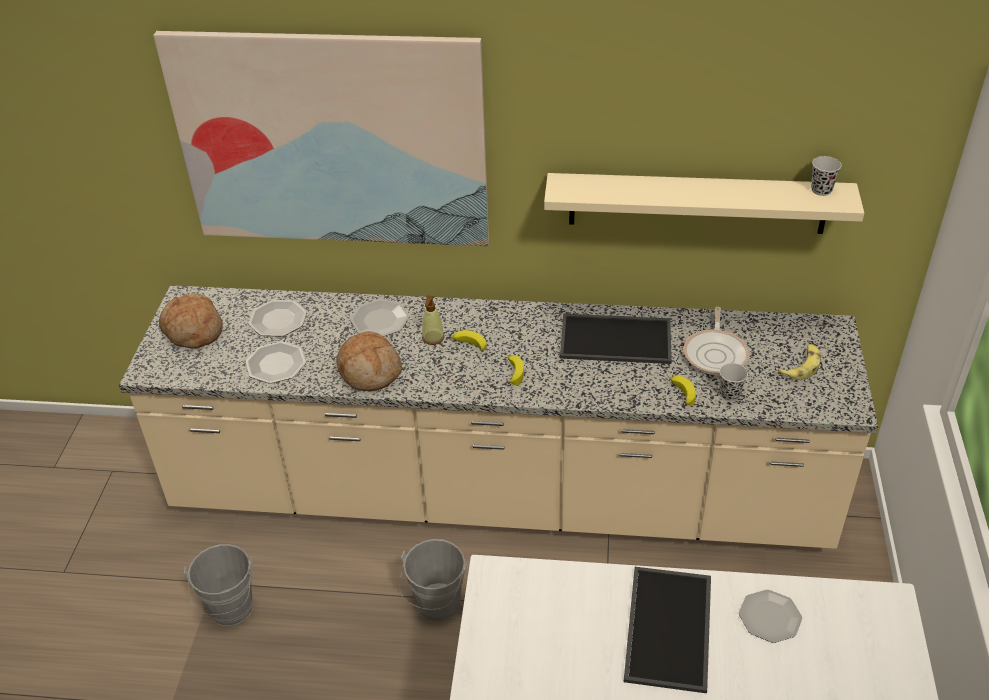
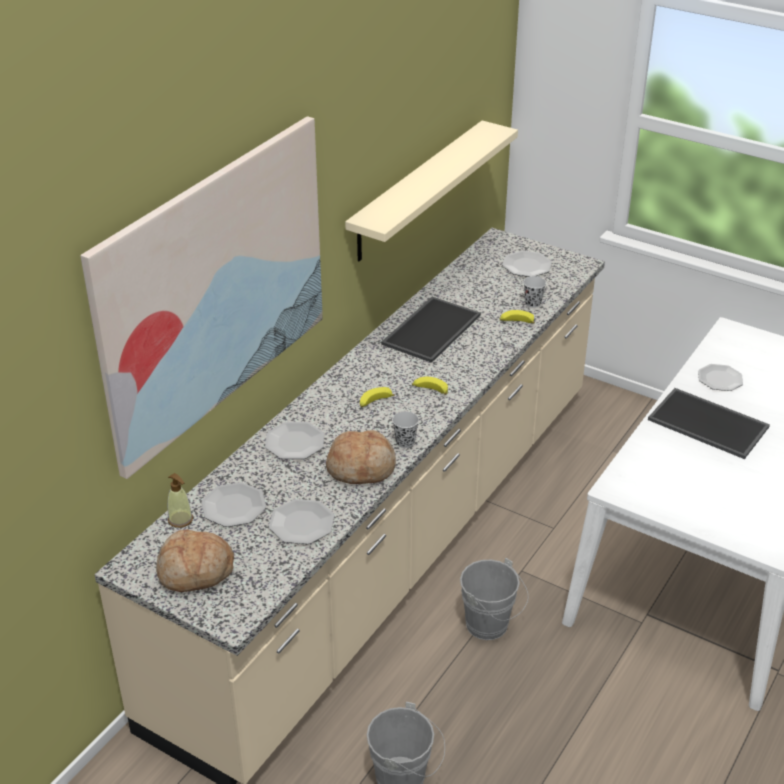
camera: 65 degrees left, 5 degrees down
(433, 338) = (348, 419): soap dispenser -> soap dispenser (180, 520)
(716, 353) = (485, 293): frying pan -> none
(801, 366) = (526, 265): banana -> plate
(821, 190) = (479, 133): black cup -> black cup (405, 442)

